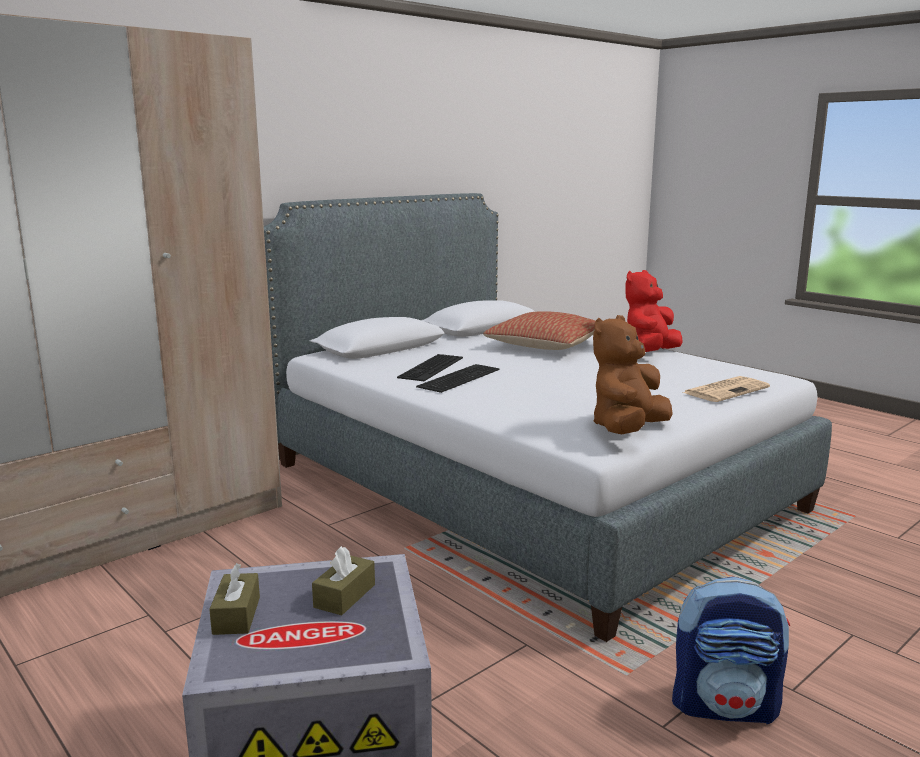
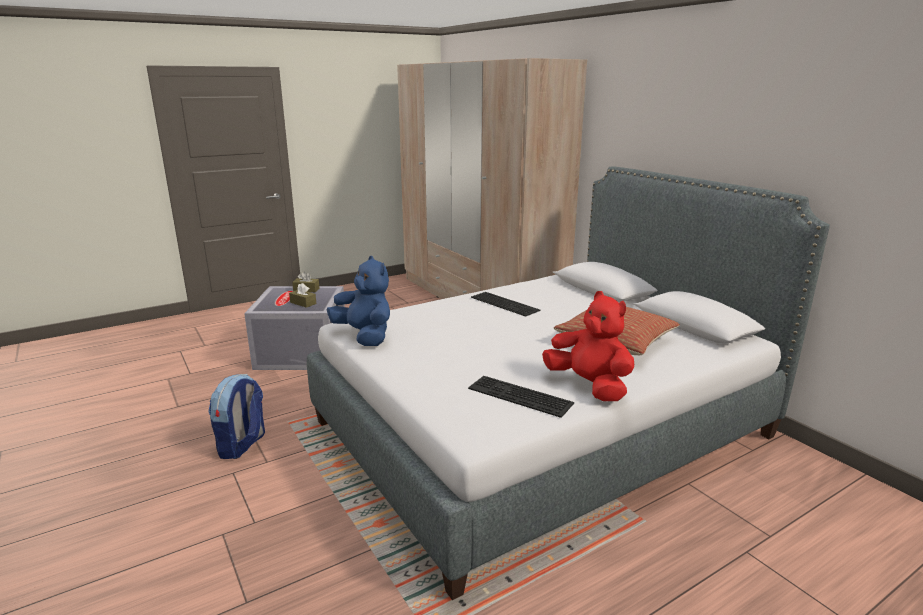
camera: 100 degrees right, 5 degrees up
(432, 368) = (536, 299): keyboard -> keyboard (518, 396)
(627, 430) = (365, 336): brown plush toy -> blue plush toy
(726, 390) = (435, 390): newspaper -> none

